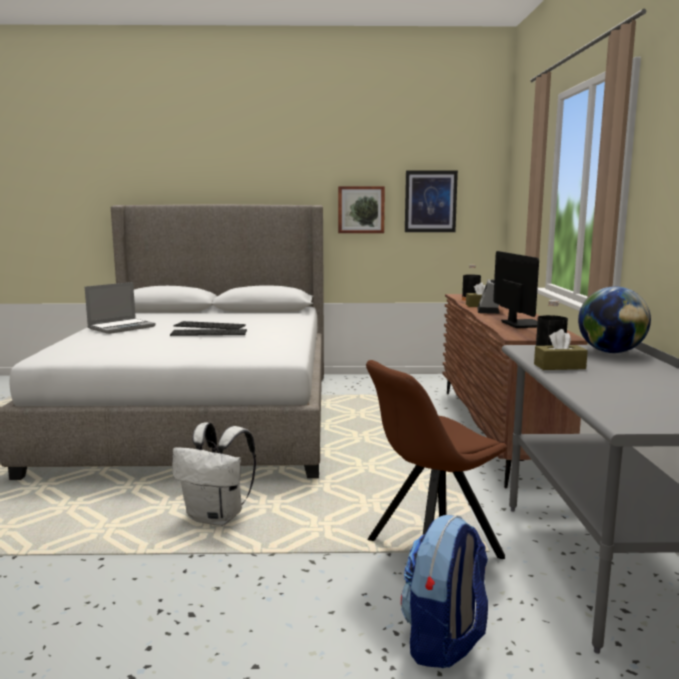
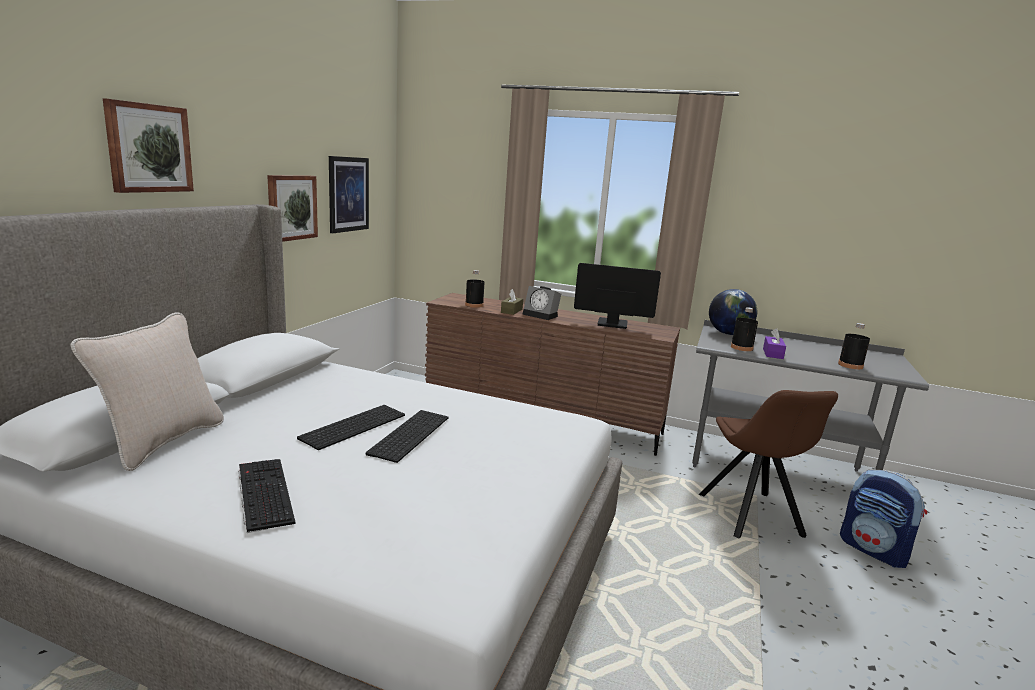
camera: 70 degrees left, 5 degrees up
(122, 327) = (263, 493): laptop -> keyboard
(164, 313) = (162, 441): none -> beige pillow
(217, 517) = (678, 615): white backpack -> none
(248, 172) = (148, 148): none -> picture
(559, 366) = (773, 353): brown tissue box -> purple tissue box
(605, 396) = (850, 365): none -> black bottle

